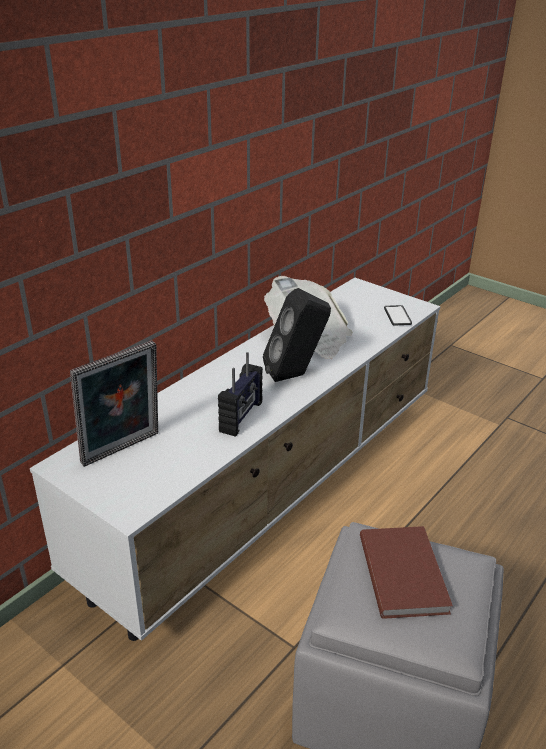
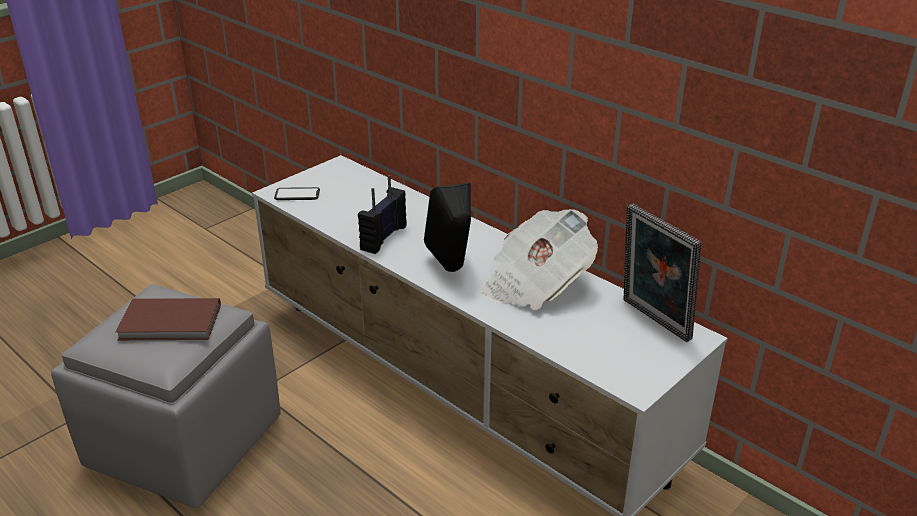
camera: 95 degrees right, 0 degrees up
(123, 450) = (349, 186): picture frame -> picture frame (652, 321)
(242, 417) = (383, 237): radio -> radio turned 90 degrees clockwise
(397, 316) = (601, 361): phone -> phone (297, 194)

